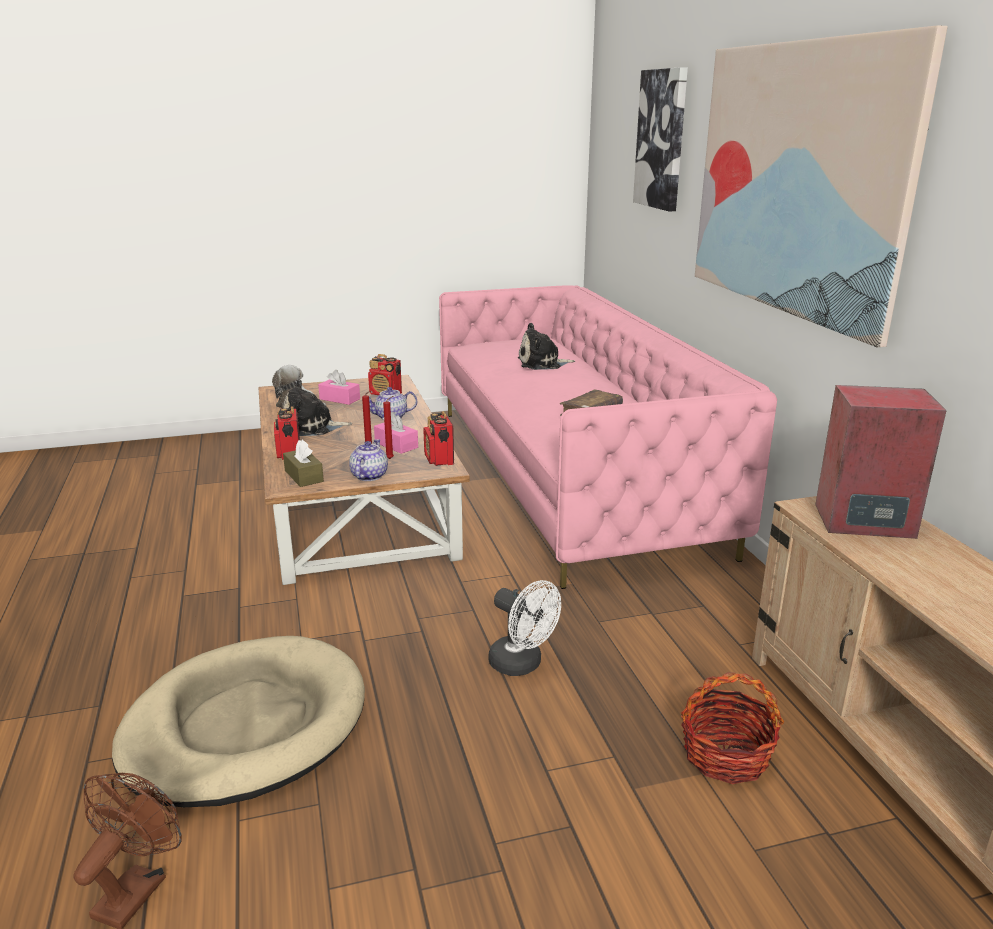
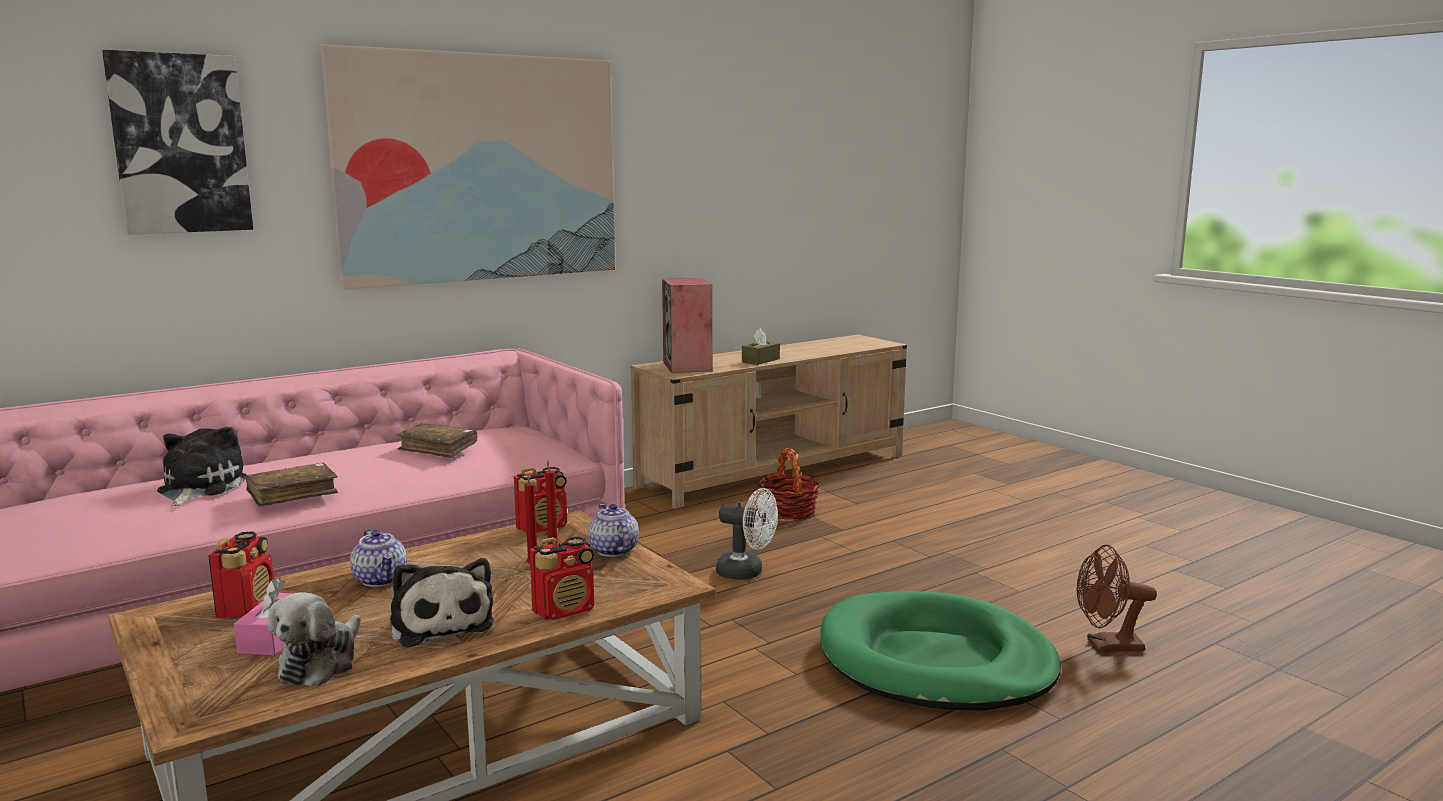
camera: 110 degrees left, 10 degrees down
(245, 726) = (935, 661): beige dog bed -> green dog bed
(304, 476) = (637, 583): brown tissue box -> brown tissue box (760, 360)
(369, 476) = (613, 550): teapot -> teapot turned 75 degrees clockwise
(396, 445) = (501, 555): pink tissue box -> none
(513, 381) = (292, 494): none -> brown book
(522, 664) = (747, 573): white fan -> white fan turned 90 degrees clockwise
(542, 364) = (199, 488): plush toy -> plush toy turned 150 degrees counterclockwise

